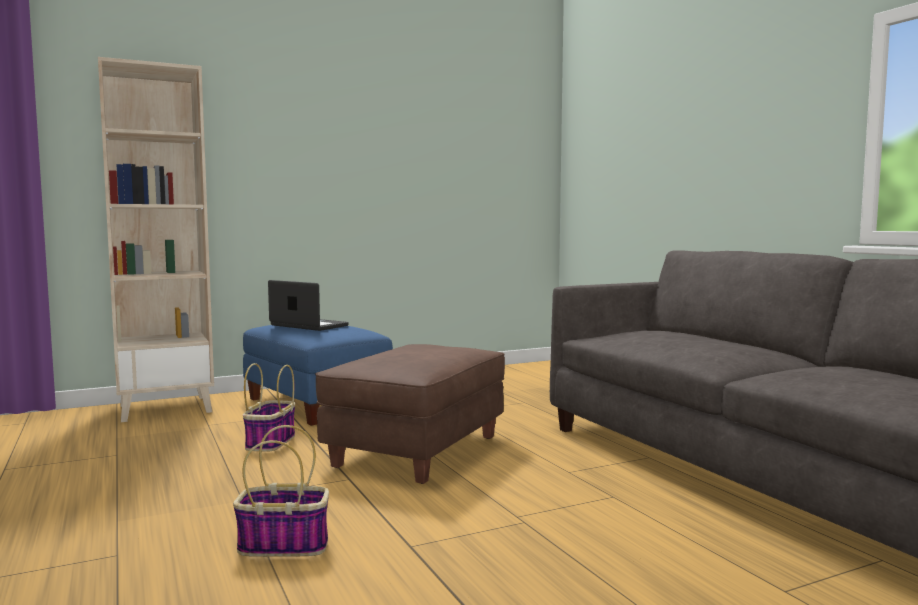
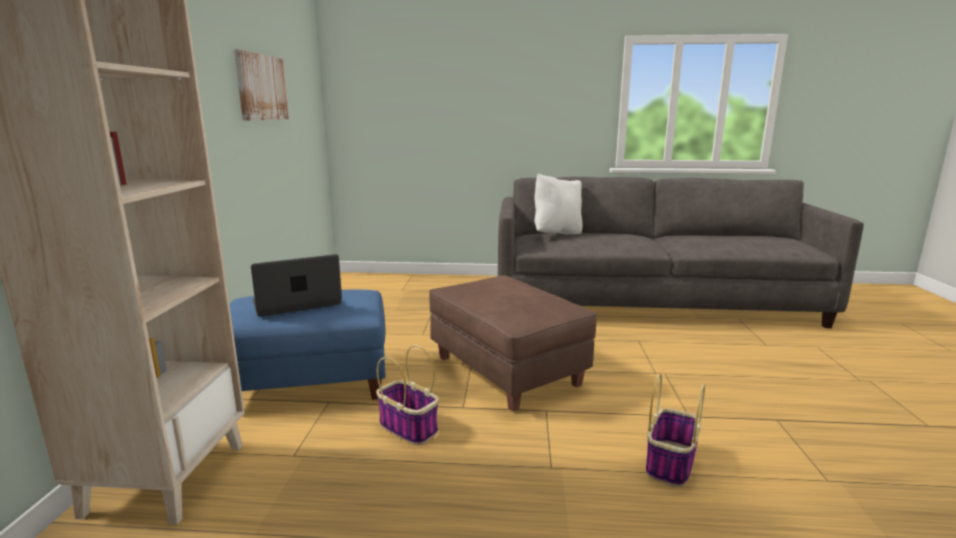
camera: 60 degrees left, 10 degrees up
(426, 150) = (261, 87): none -> picture
(666, 332) = (557, 234): none -> white pillow

